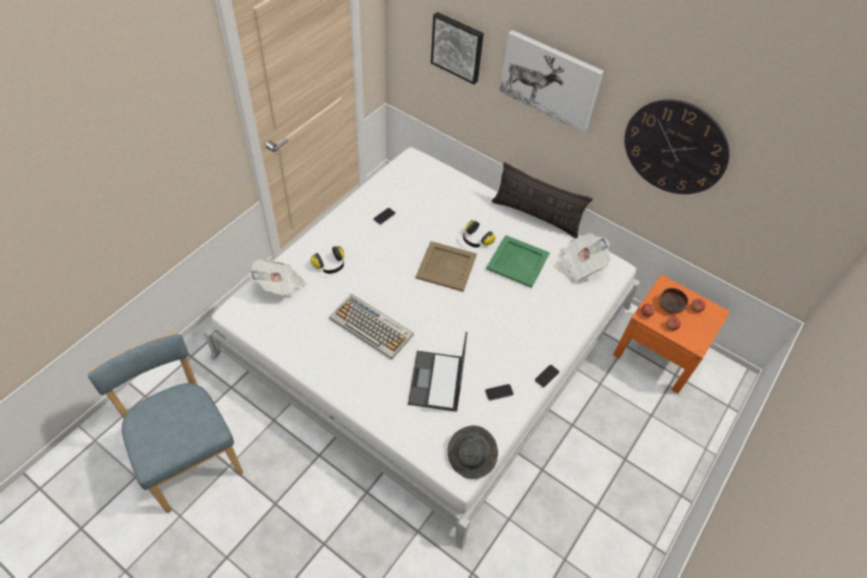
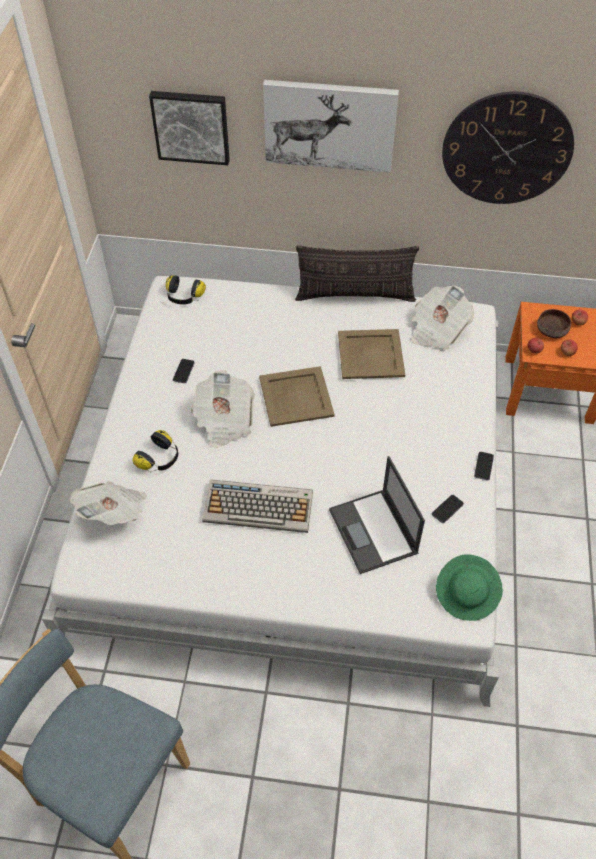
camera: 25 degrees left, 0 degrees up
(387, 260) = (224, 421): none -> newspaper
(471, 457) = (467, 595): grey hat -> green hat
(475, 240) = (308, 352): headphones -> headphones (183, 297)
(517, 261) = (370, 355): green tray -> beige tray

